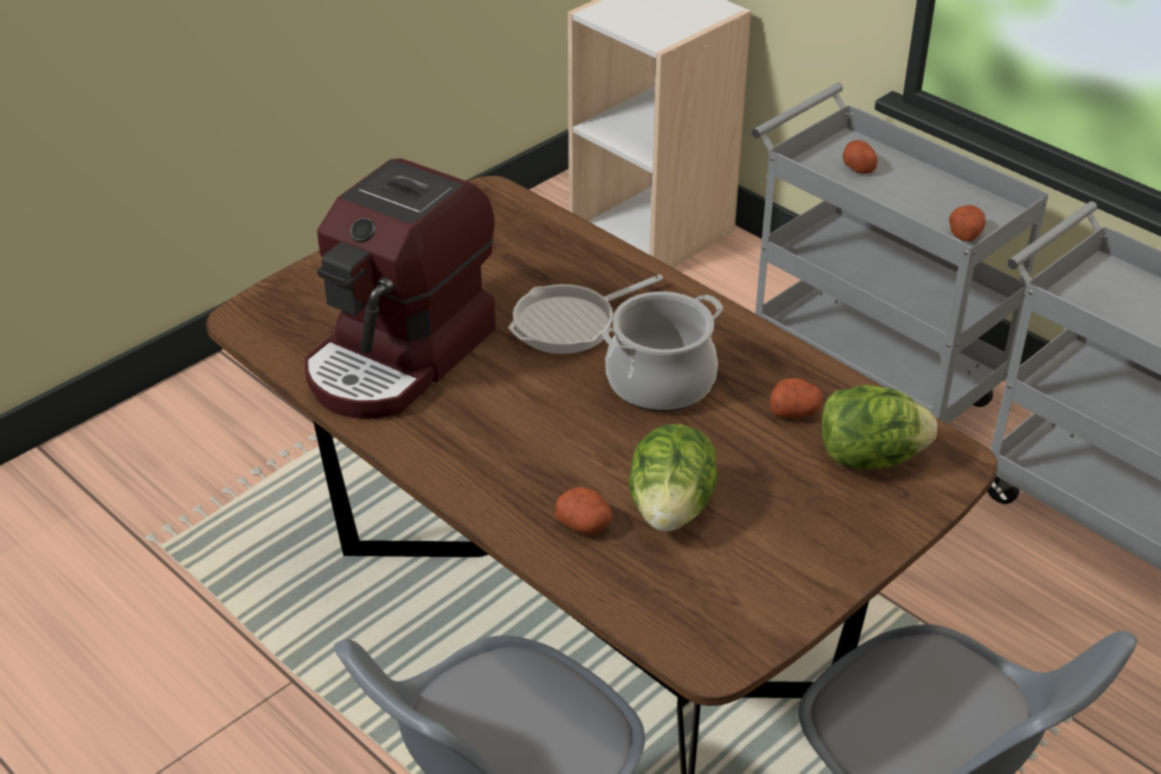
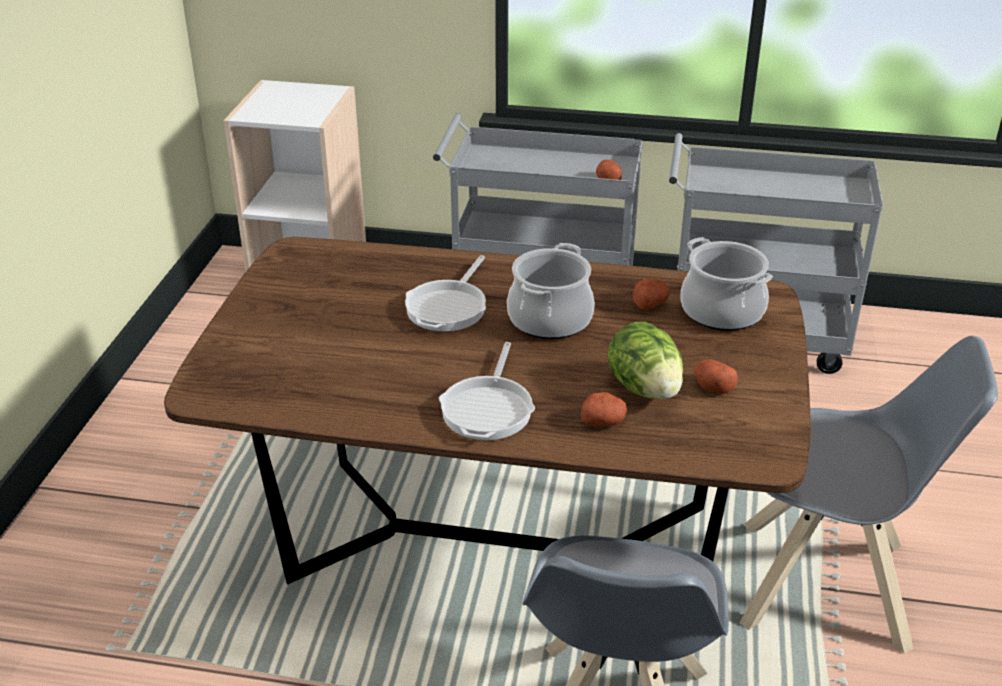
camera: 35 degrees left, 5 degrees down
(401, 357) = (354, 373): coffee machine -> none
(485, 455) = (488, 409): none -> frying pan
(857, 167) = (503, 164): potato -> potato (712, 386)
(869, 458) = (721, 311): lettuce -> cooking pot

